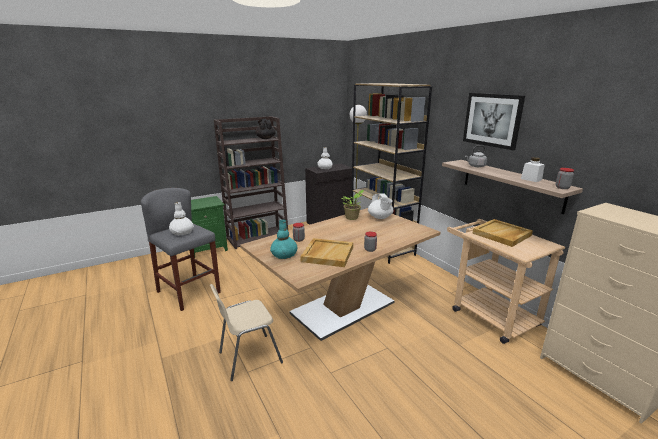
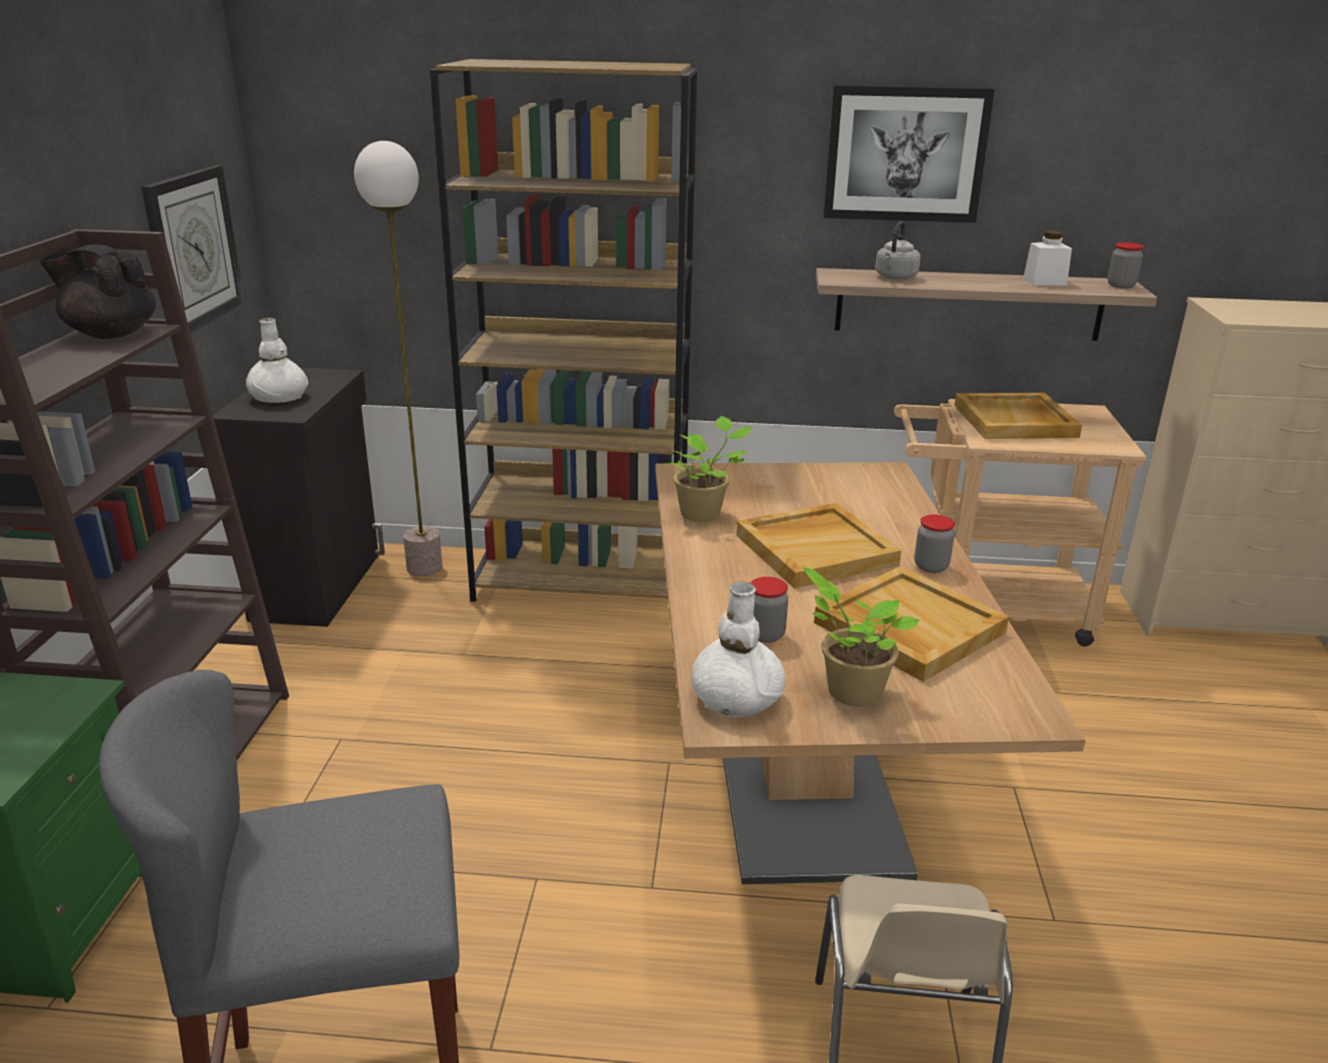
camera: 55 degrees left, 5 degrees up
(182, 232) = (352, 860): white vase -> white vase (736, 698)
(284, 254) = (850, 691): turquoise vase -> potted plant
(314, 127) = (193, 249): none -> wall clock
(355, 234) = (816, 549): none -> beige tray
(380, 217) = (746, 484): white teapot -> none

